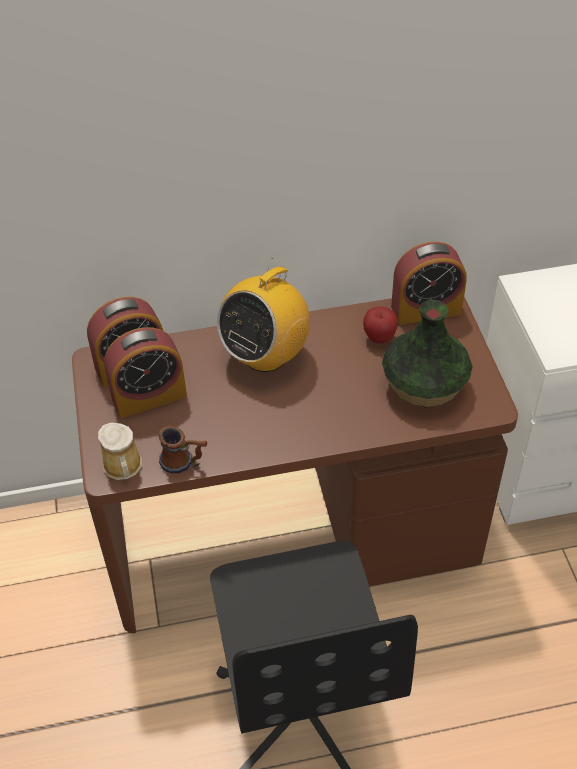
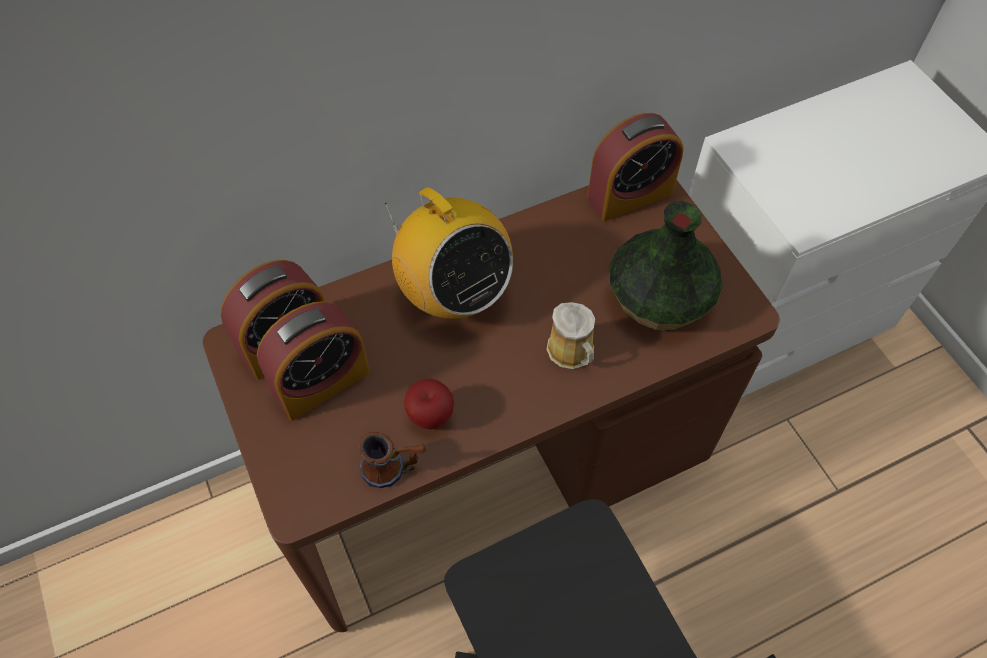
camera: 15 degrees left, 10 degrees up
(123, 467) = (315, 493): mug -> mug (572, 352)
(265, 355) = (454, 294): radio -> radio turned 60 degrees counterclockwise
(379, 338) = (586, 244): apple -> apple (431, 417)

